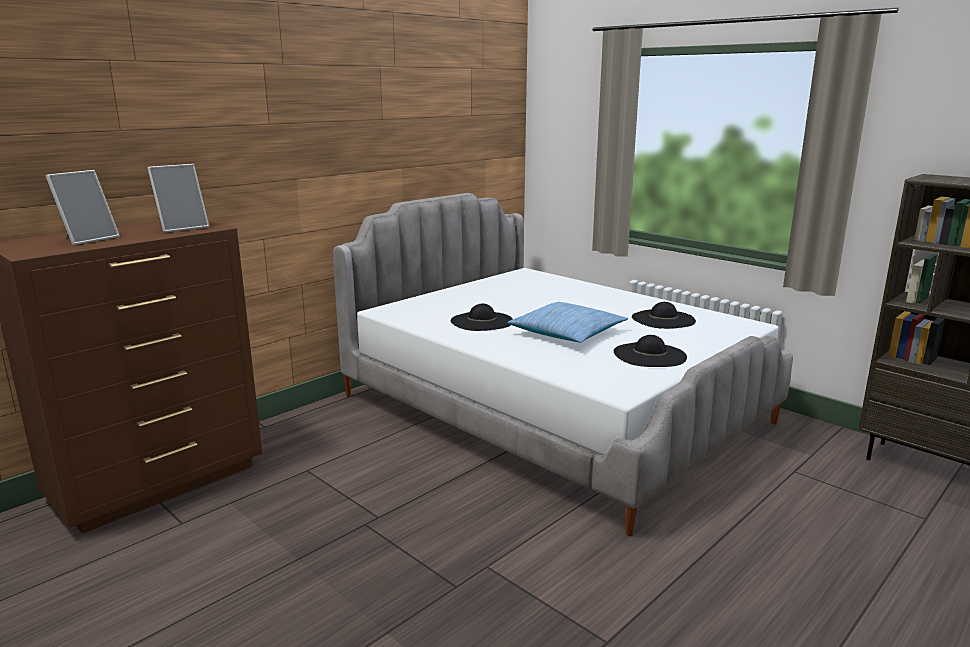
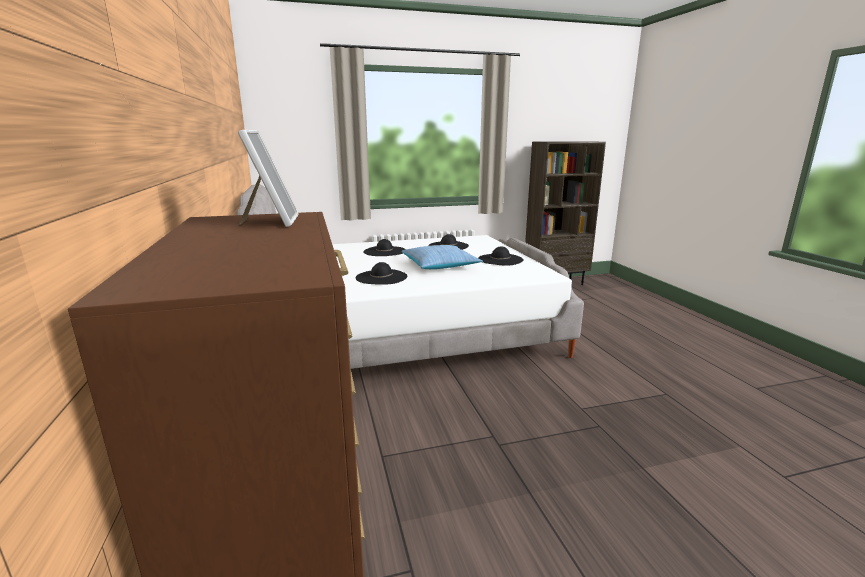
camera: 60 degrees left, 0 degrees up
(88, 239) = (247, 250): picture frame -> none
(579, 300) = (384, 251): none -> black hat

